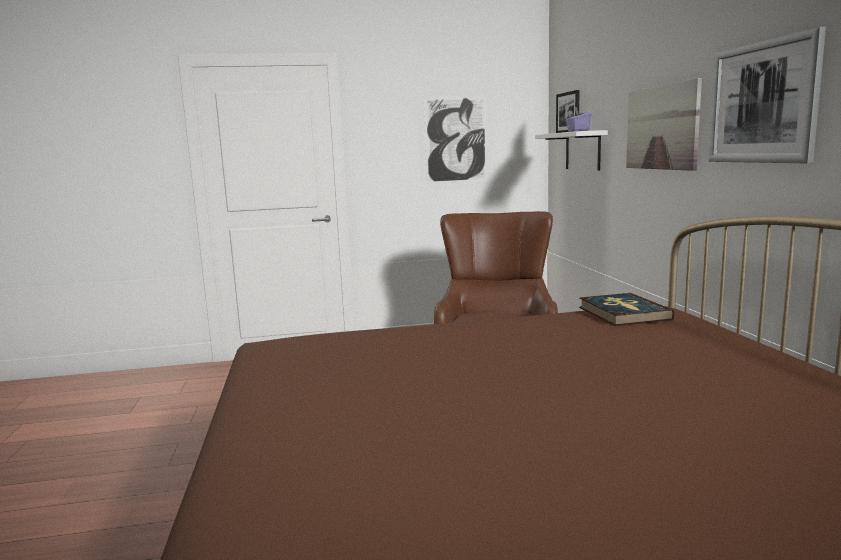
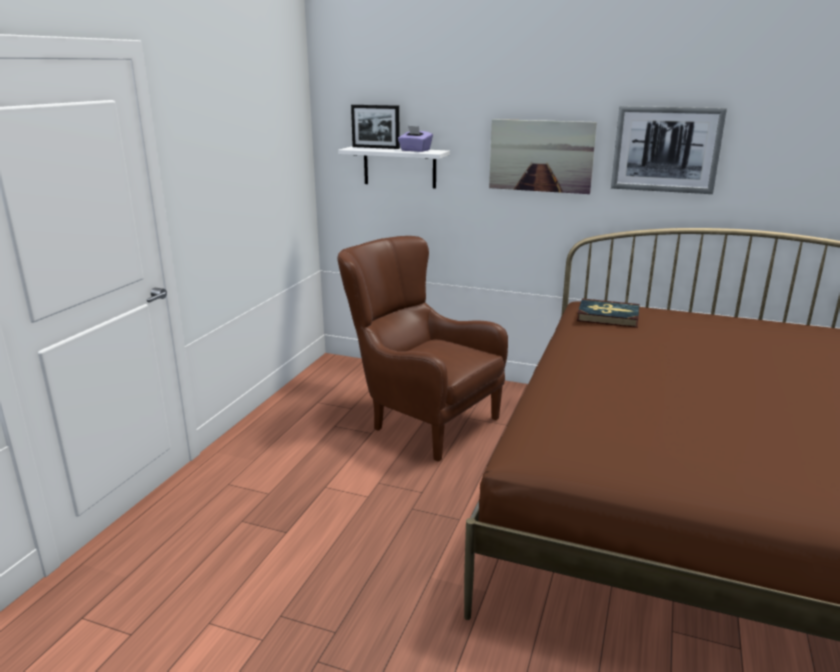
camera: 60 degrees left, 10 degrees up
(456, 139) = (255, 158): picture -> none

